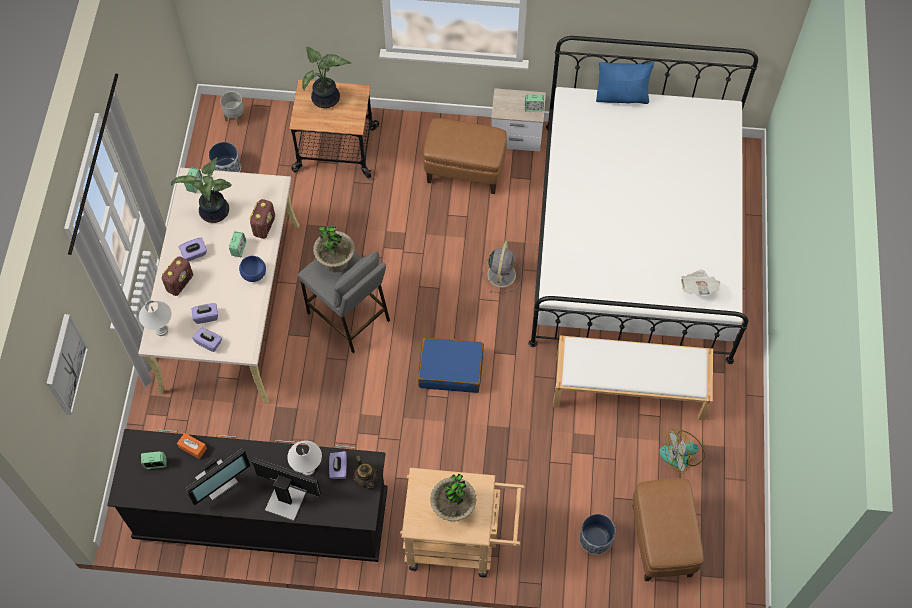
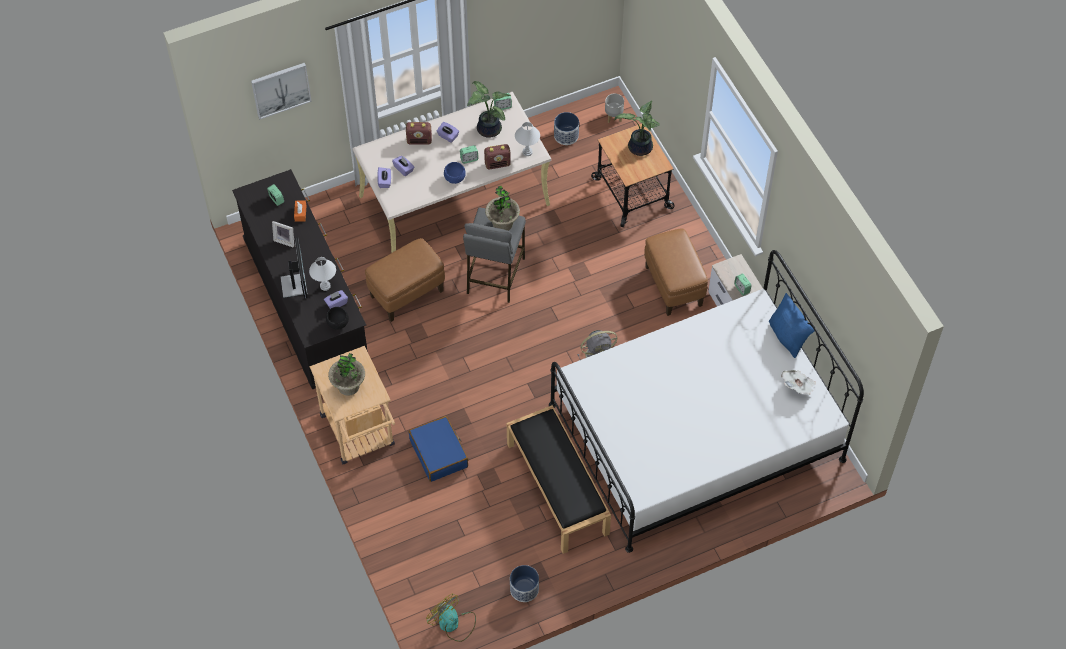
camera: 60 degrees right, 5 degrees down
(161, 330) = (376, 150): white table lamp -> white table lamp (527, 152)
(218, 481) = (285, 240): monitor -> picture frame
(366, 479) = (338, 323): teapot -> black bowl
(451, 369) = (494, 362): blue suitcase -> blue suitcase (439, 453)
(595, 538) = (416, 522): planter -> planter (524, 589)
(630, 387) = (558, 489): white bench -> black bench
(661, 540) = (441, 568): brown ottoman -> brown ottoman (407, 293)
(682, 455) = (522, 551): fan -> fan (453, 624)
(698, 288) = (644, 469): newspaper -> newspaper (798, 386)

